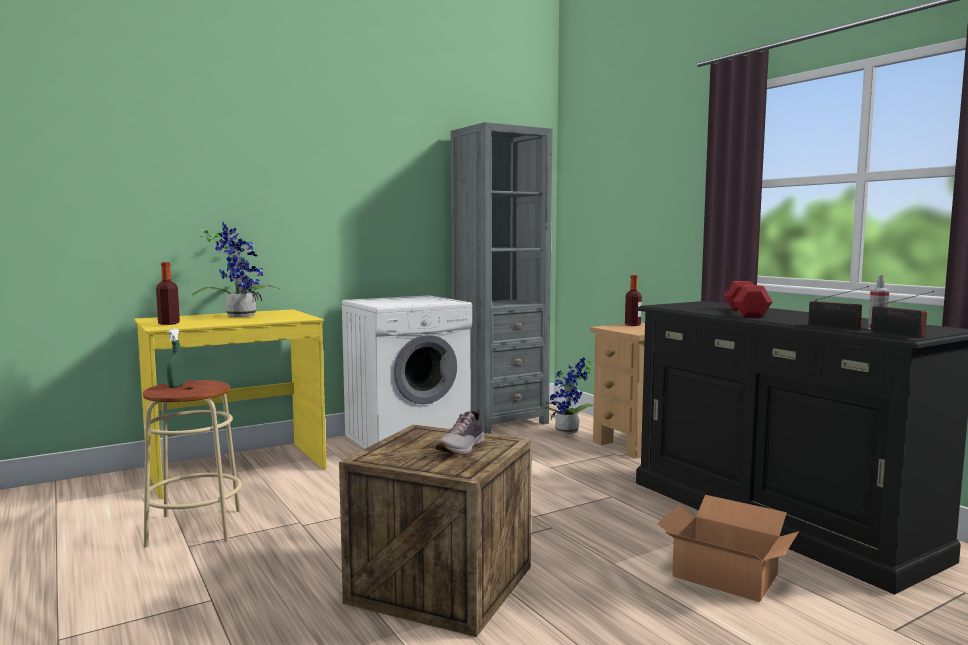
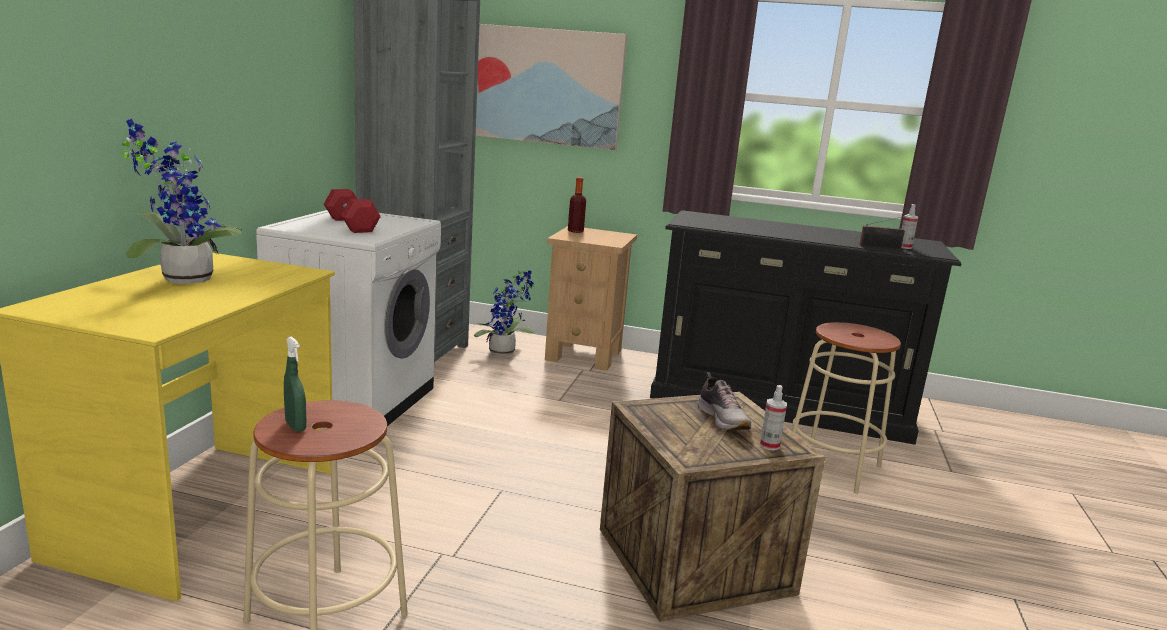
camera: 45 degrees left, 10 degrees up
(169, 323) = (130, 316): bottle -> none
(450, 467) = (769, 445): none -> spray bottle
(621, 199) = (542, 86): none -> picture
(725, 576) = (832, 466): cardboard box -> beige stool
(746, 312) = (772, 230): red dumbbell -> red dumbbell (351, 225)
(899, 335) = (936, 254): radio -> none

